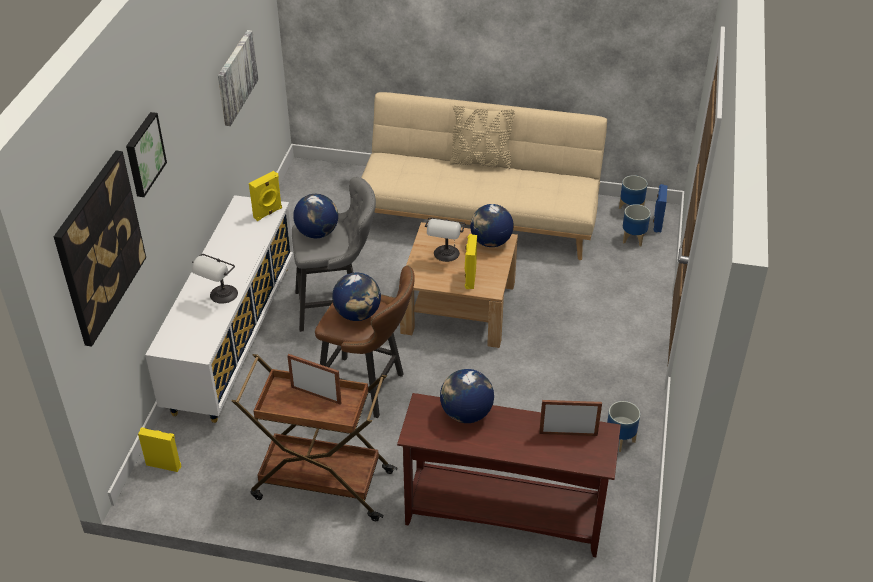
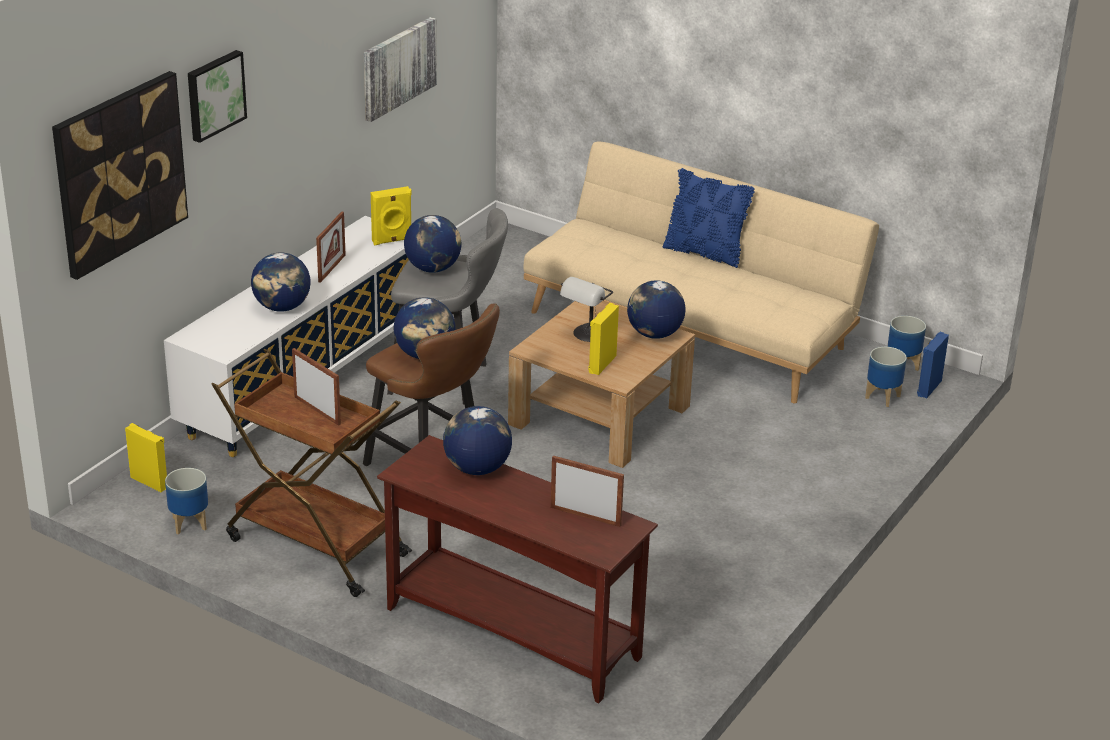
camera: 20 degrees right, 10 degrees down
(221, 298) = (282, 307): table lamp -> globe
(237, 250) = (332, 268): none -> picture frame
(481, 161) = (705, 253): beige pillow -> blue pillow
(620, 440) = (713, 598): planter -> planter (189, 524)

